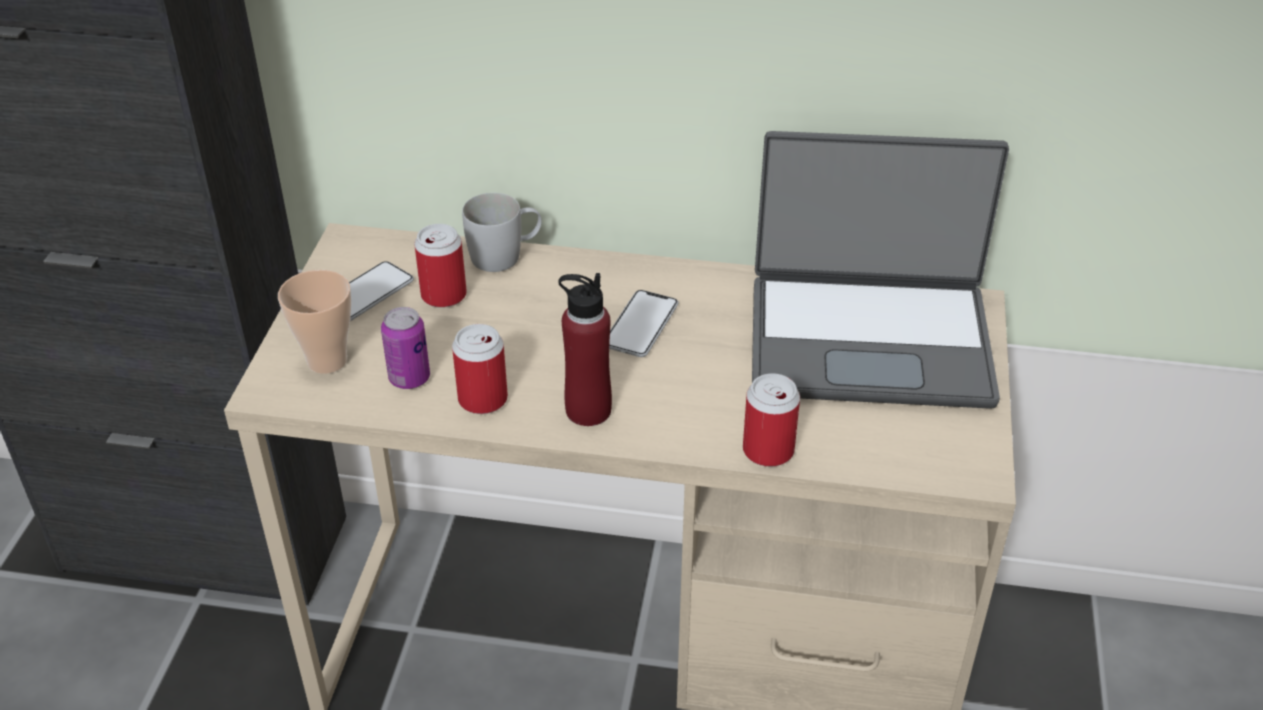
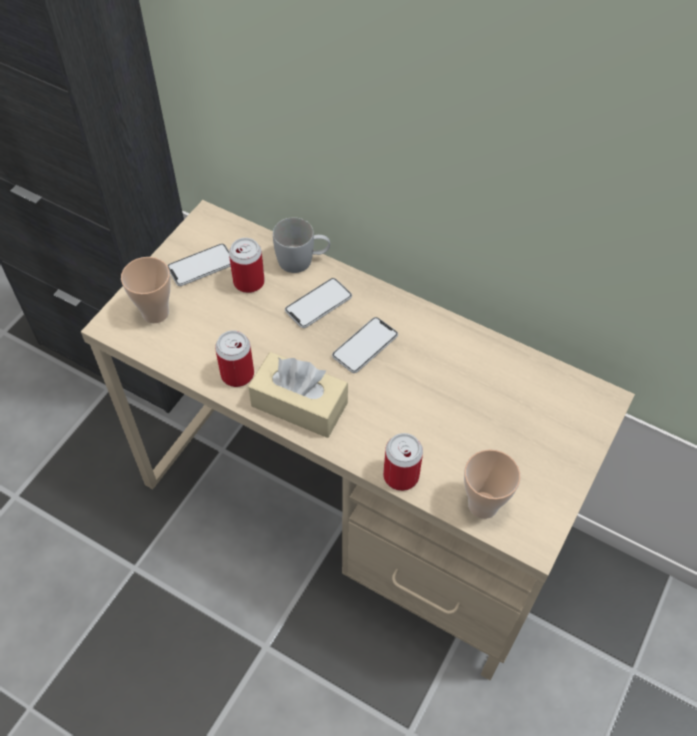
camera: 20 degrees right, 15 degrees up
(409, 378) = (199, 343): can -> none
(553, 296) = (318, 304): none -> phone
(588, 410) = (299, 404): red bottle -> beige tissue box
(869, 340) = (515, 407): laptop -> none
(891, 452) = (483, 505): none -> cup

